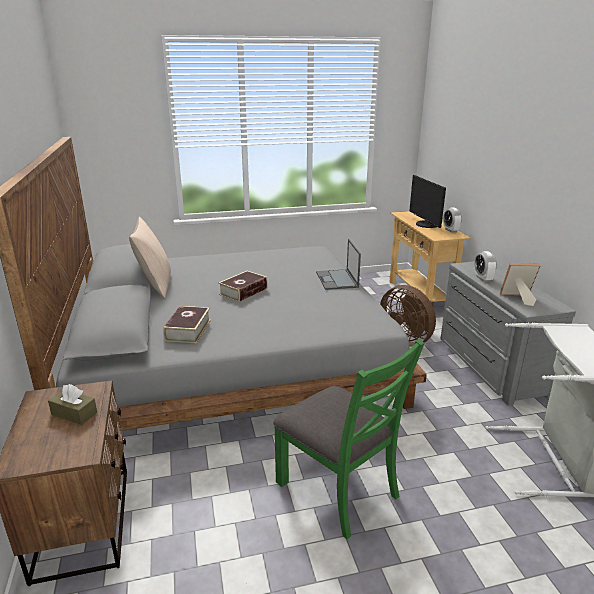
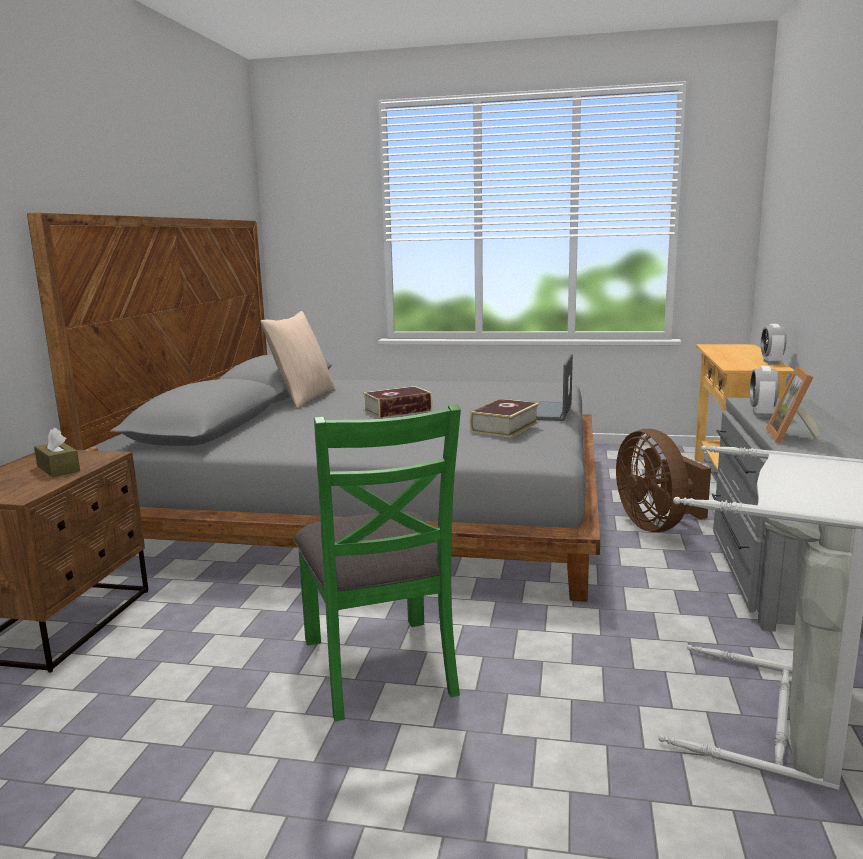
camera: 25 degrees right, 10 degrees down
(188, 330) = (284, 434): book -> book (505, 427)
(426, 224) = (736, 356): monitor -> none
(517, 298) = (792, 437): picture frame -> picture frame turned 105 degrees counterclockwise

